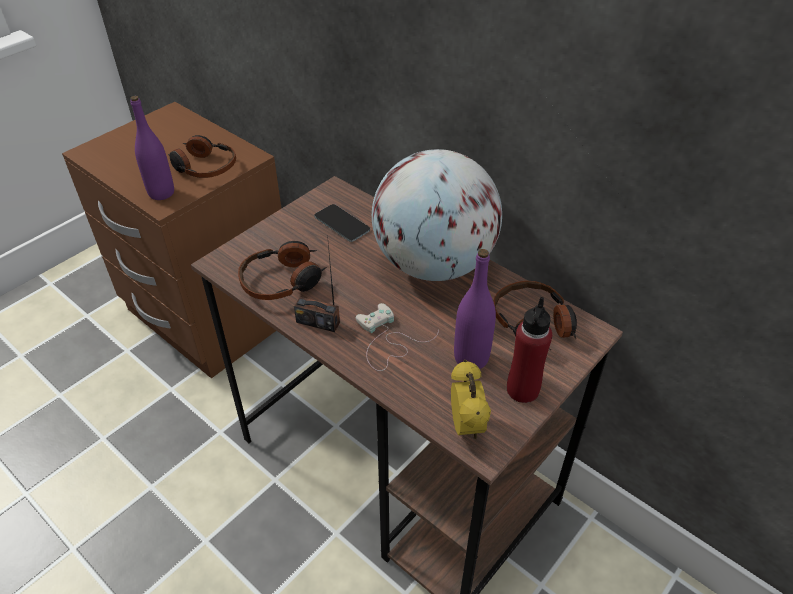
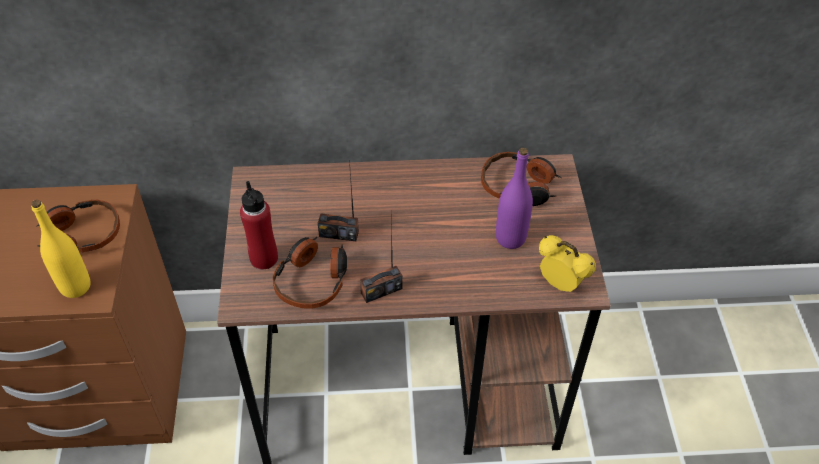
camera: 45 degrees left, 5 degrees up
(161, 193) = (75, 286): purple bottle -> yellow bottle
(342, 223) = (295, 203): phone -> none
(342, 263) = (339, 234): none -> radio
(387, 340) = (445, 267): white game controller -> none
(434, 265) = (405, 189): globe -> none
(522, 390) = (563, 235): red bottle -> red bottle (264, 258)

